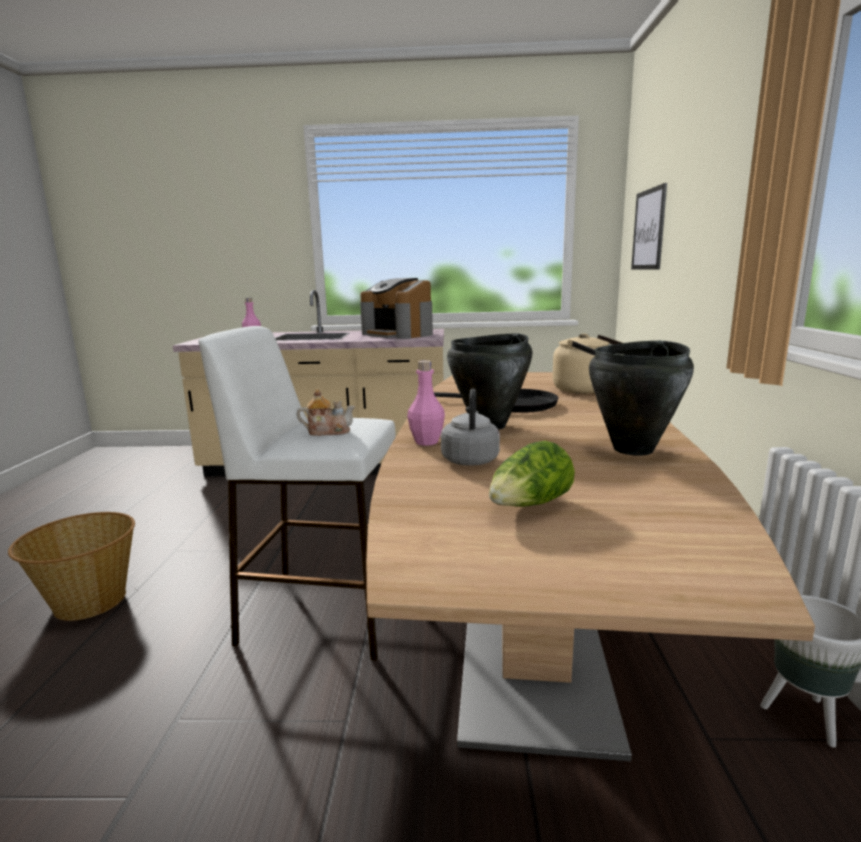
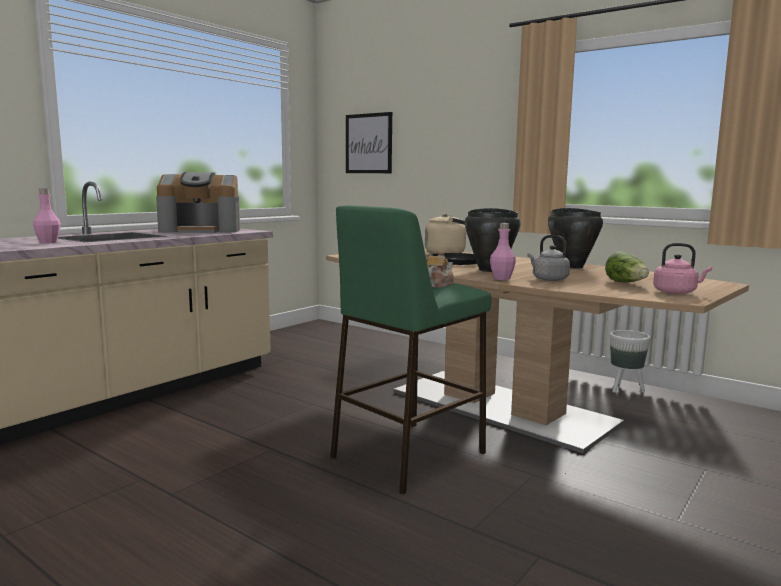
camera: 55 degrees left, 5 degrees down
(89, 601) = (205, 554): basket -> none
(323, 614) = (407, 455): white stool -> green stool
(498, 557) = (677, 292): none -> pink kettle

